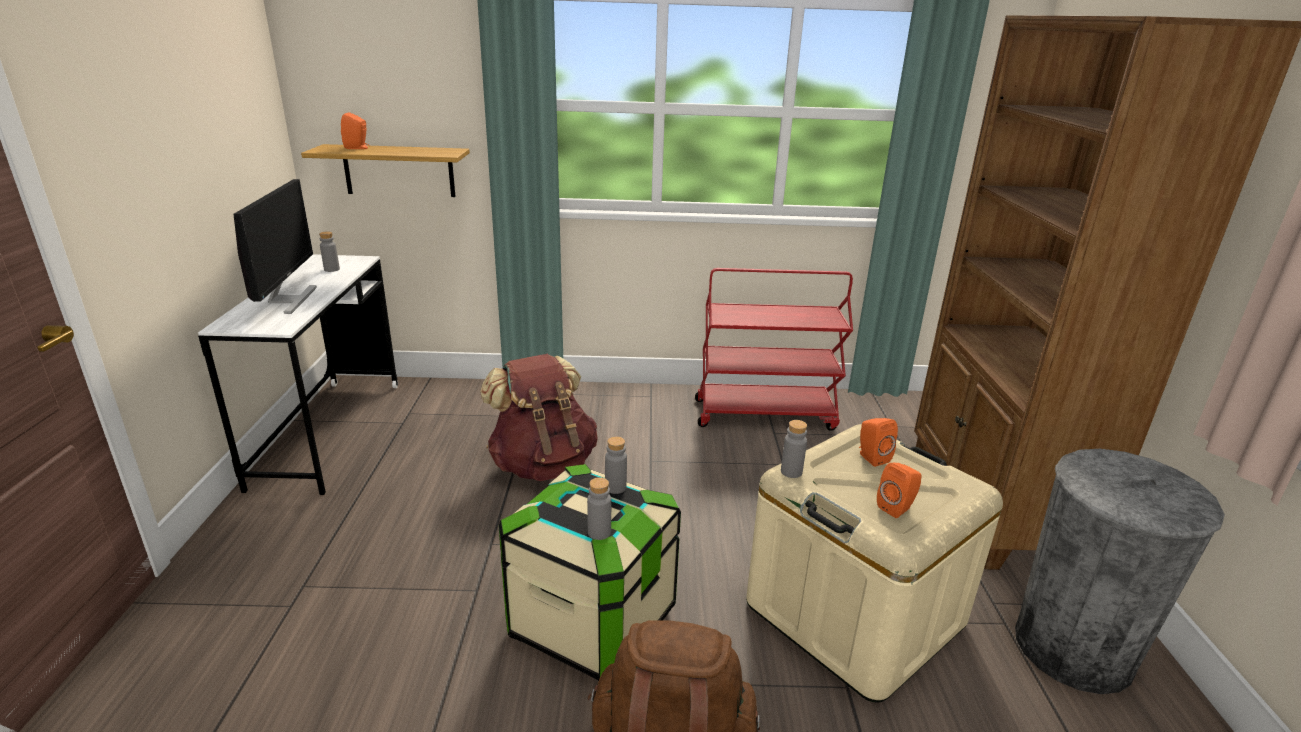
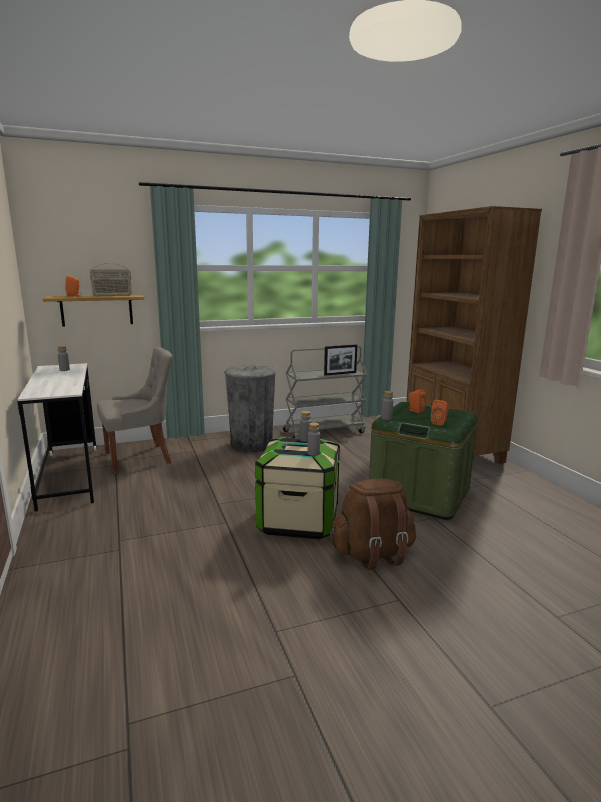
camera: 20 degrees left, 10 degrees down
(288, 300) = (56, 383): monitor -> none
(415, 150) = (112, 295): none -> radio
(444, 415) = (140, 458): none -> grey chair
(543, 464) = (219, 468): brown backpack -> none
(765, 414) = (324, 431): red cart -> grey cart
(801, 320) = (340, 373): none -> picture frame
(854, 613) = (419, 494): beige storage box -> green storage box
(1073, 649) = (514, 487): grey trash can -> grey trash can (251, 444)

